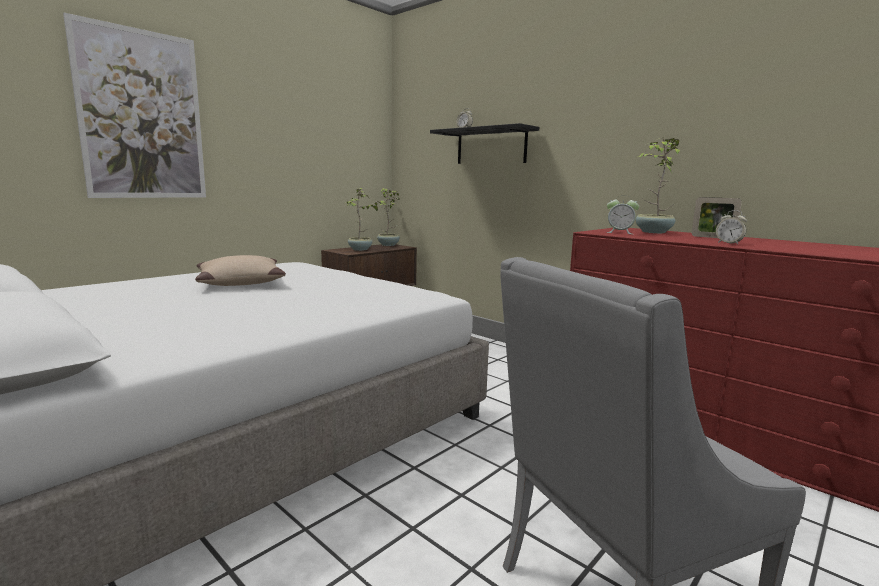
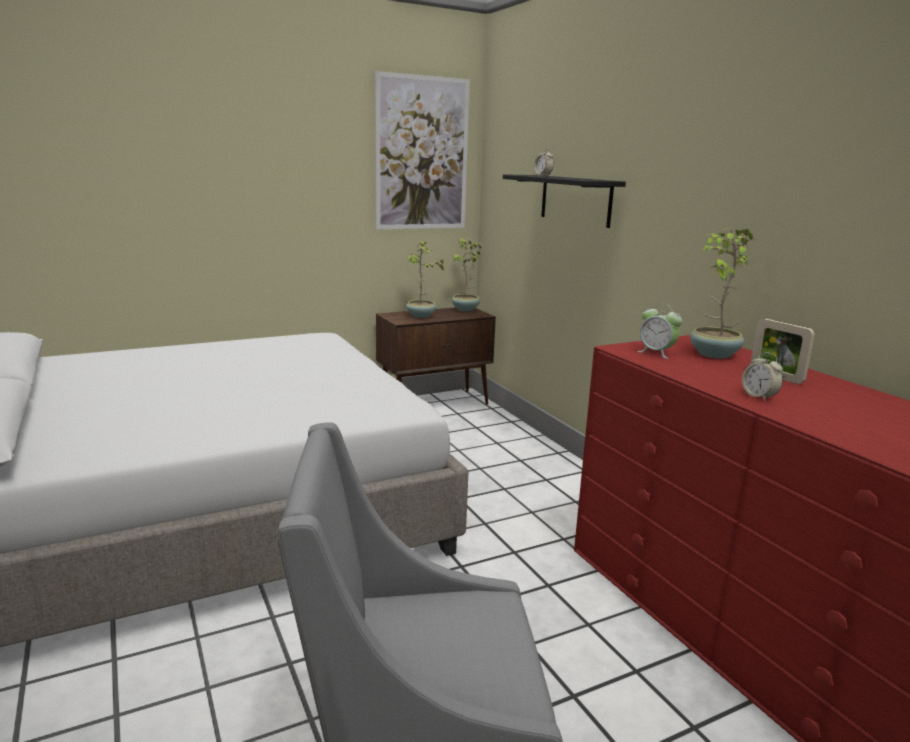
camera: 20 degrees right, 5 degrees up
(142, 115) = (173, 171): picture -> picture (422, 154)
(240, 282) = (234, 362): beige pillow -> none

